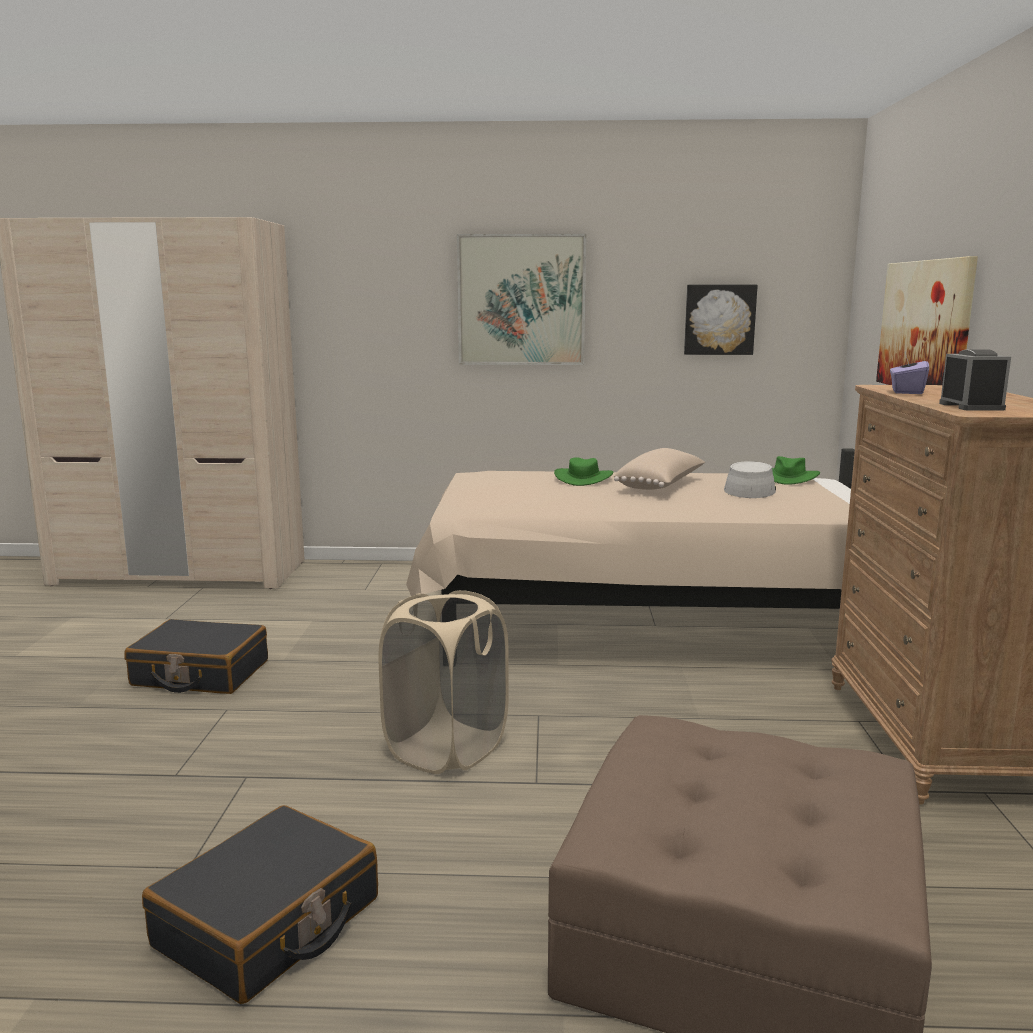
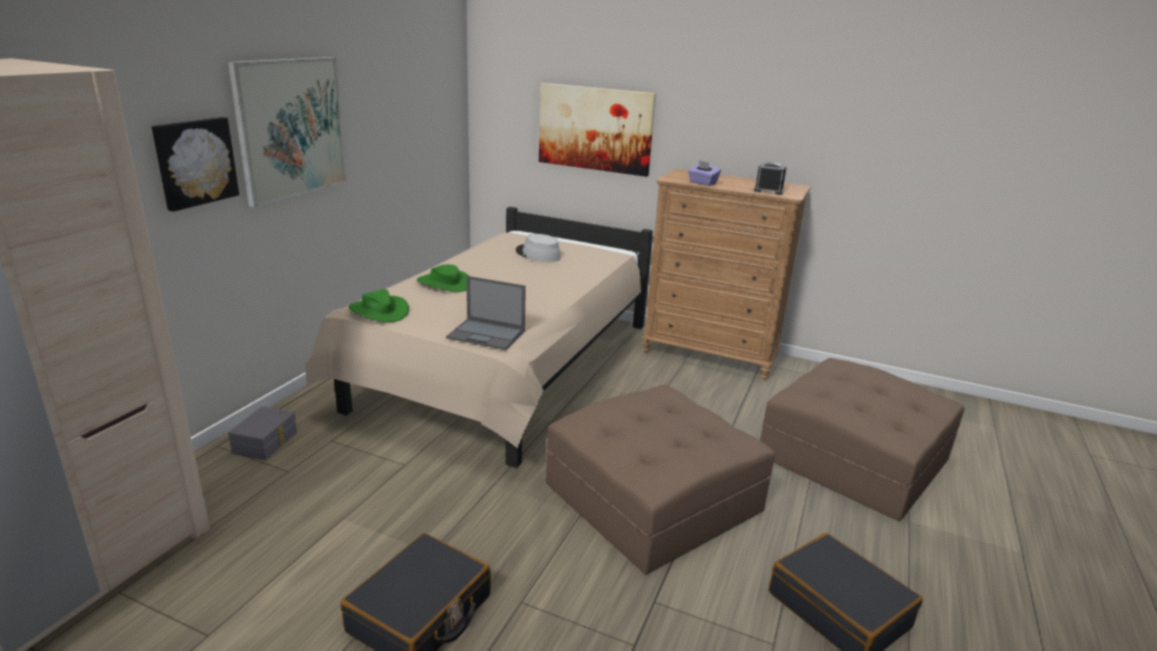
camera: 70 degrees left, 10 degrees up
(399, 574) = (266, 442): none -> grey storage box
(446, 749) = (653, 497): beige laundry basket -> brown ottoman
(475, 505) = (487, 334): none -> laptop
(661, 486) = (498, 270): beige pillow -> none
(719, 319) = (414, 125): picture -> picture (195, 162)
(788, 478) = (515, 238): green hat -> green hat (379, 311)

